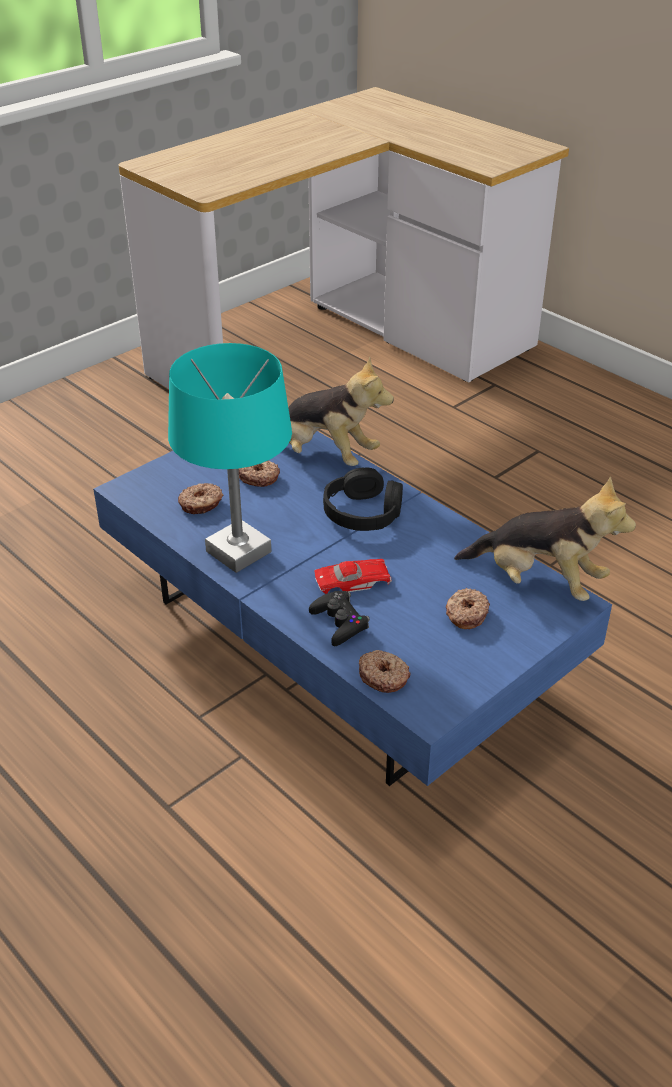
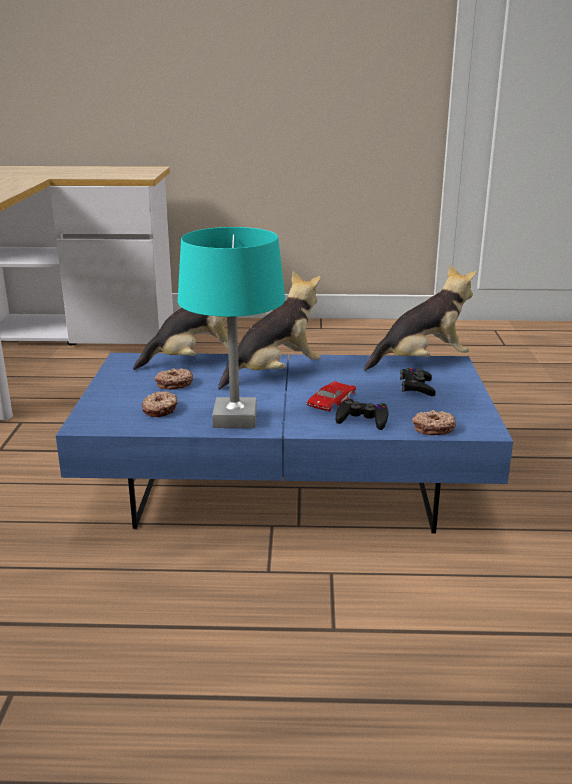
camera: 45 degrees left, 15 degrees down
(363, 512) = (275, 373): black headphones -> plush toy
(465, 614) = (416, 387): donut -> black game controller

